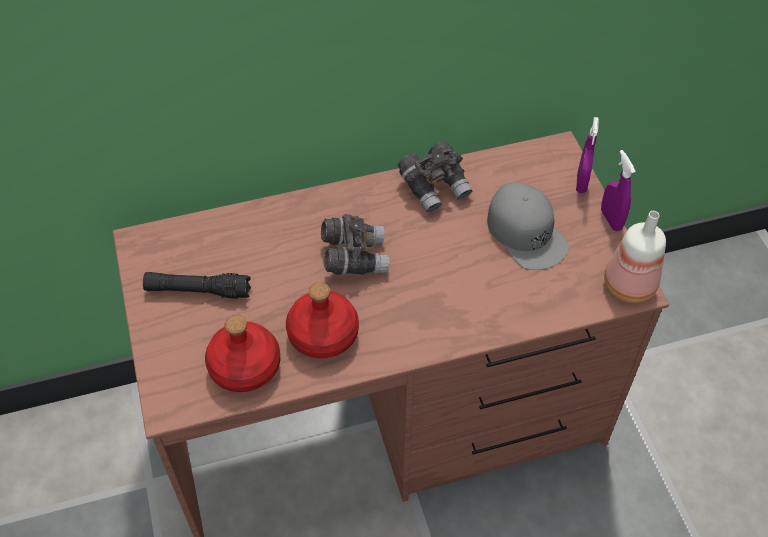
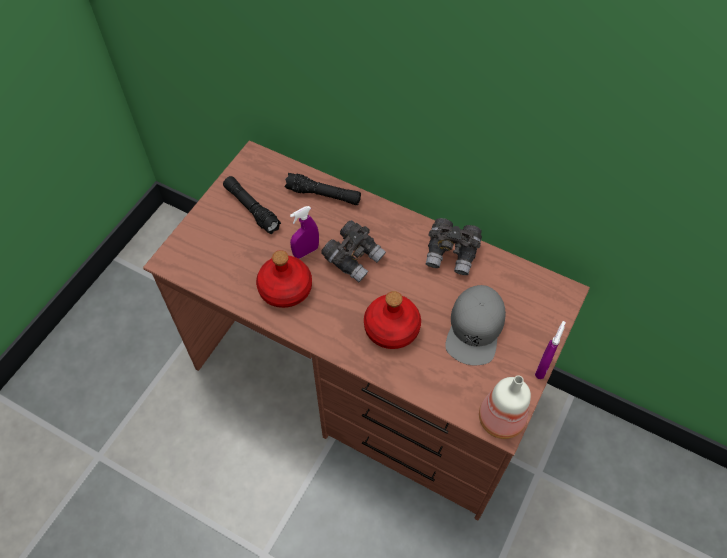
camera: 45 degrees right, 5 degrees up
(245, 366) = (227, 271): red bottle -> red bottle (392, 328)
(256, 224) = (323, 195): none -> black flashlight
(581, 183) = (552, 327): purple spray bottle -> purple spray bottle (306, 251)

